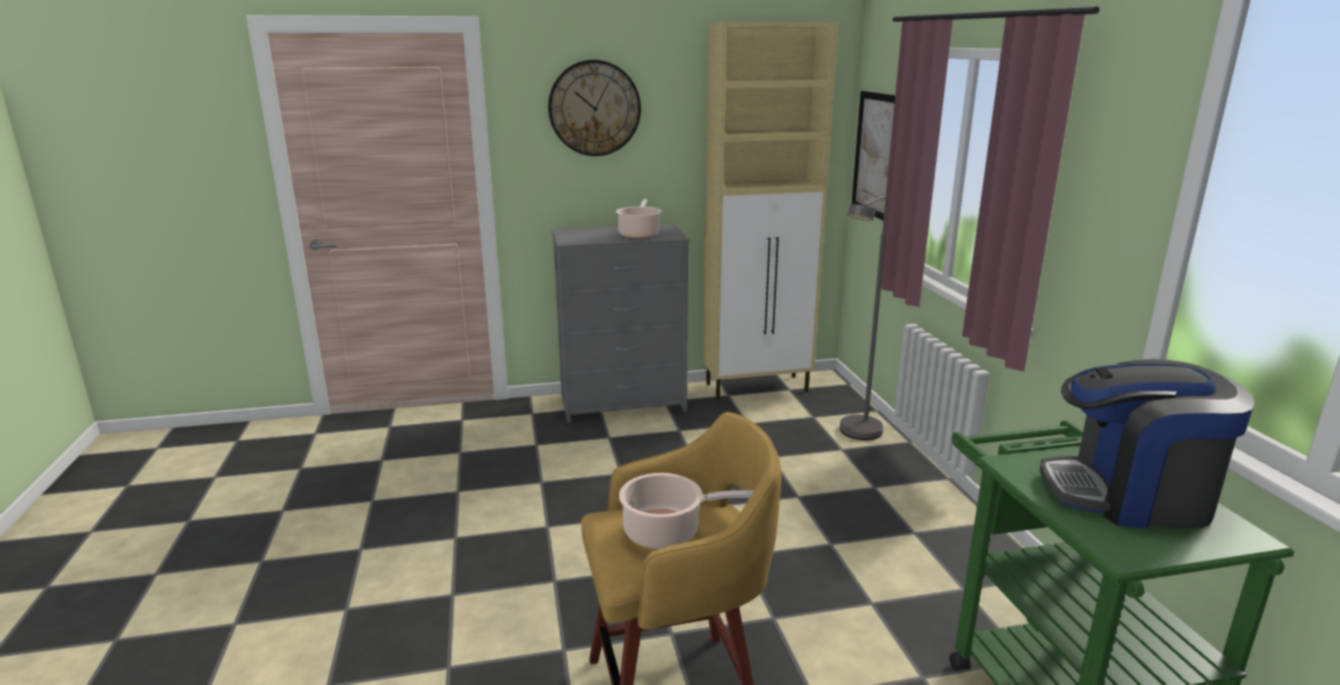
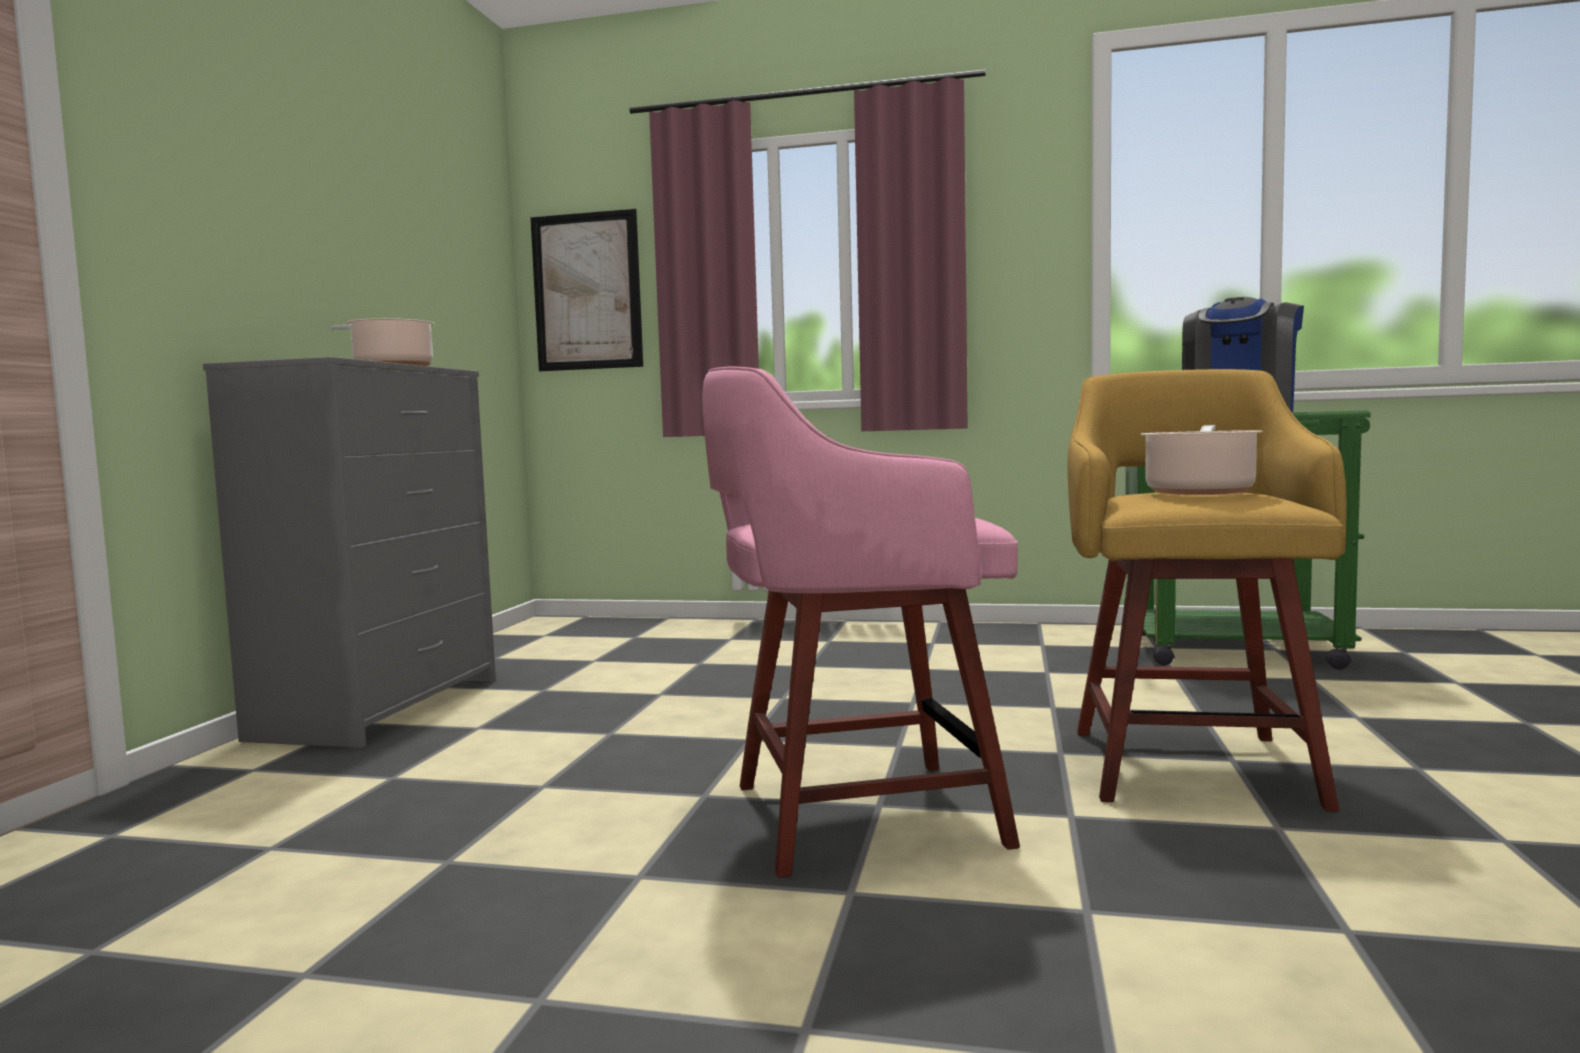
camera: 65 degrees left, 15 degrees down
(538, 576) = (855, 815): none -> pink stool
(594, 108) = (250, 137): wall clock -> none
(758, 387) = (506, 644): beige cabinet -> none
(856, 435) = (708, 630): grey floor lamp -> none

